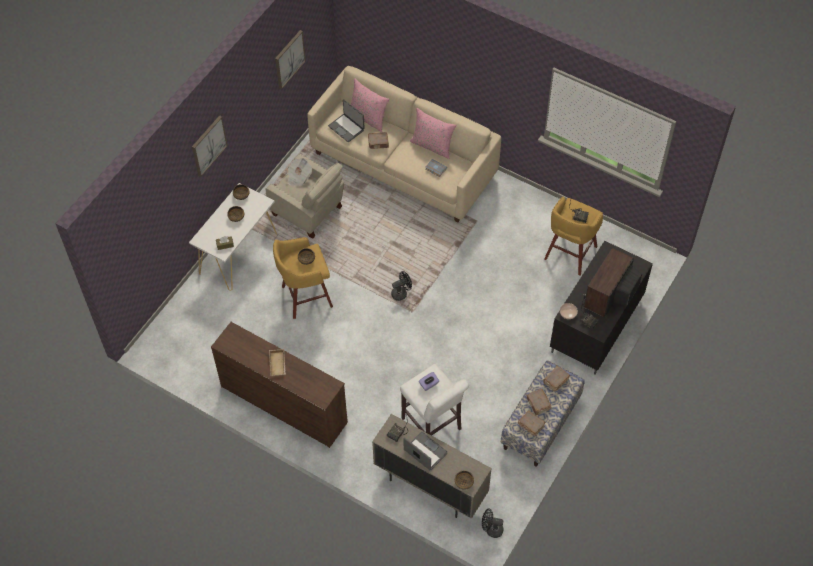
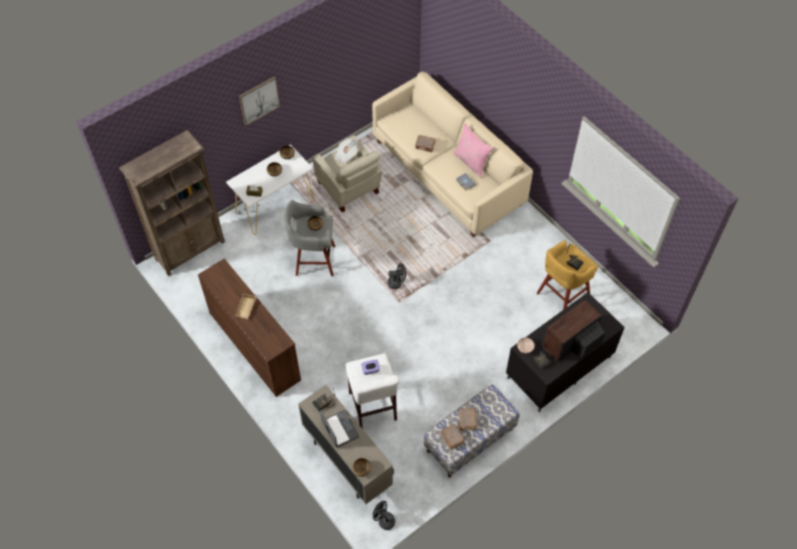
camera: 20 degrees right, 0 degrees up
(169, 328) = (190, 250): none -> brown bookcase
(289, 59) = (363, 47): picture -> none
(305, 297) = (313, 260): yellow stool -> grey stool
(346, 128) = (403, 125): laptop -> none
(368, 118) = (426, 122): pink pillow -> none
(555, 381) = (492, 405): brown book -> none

